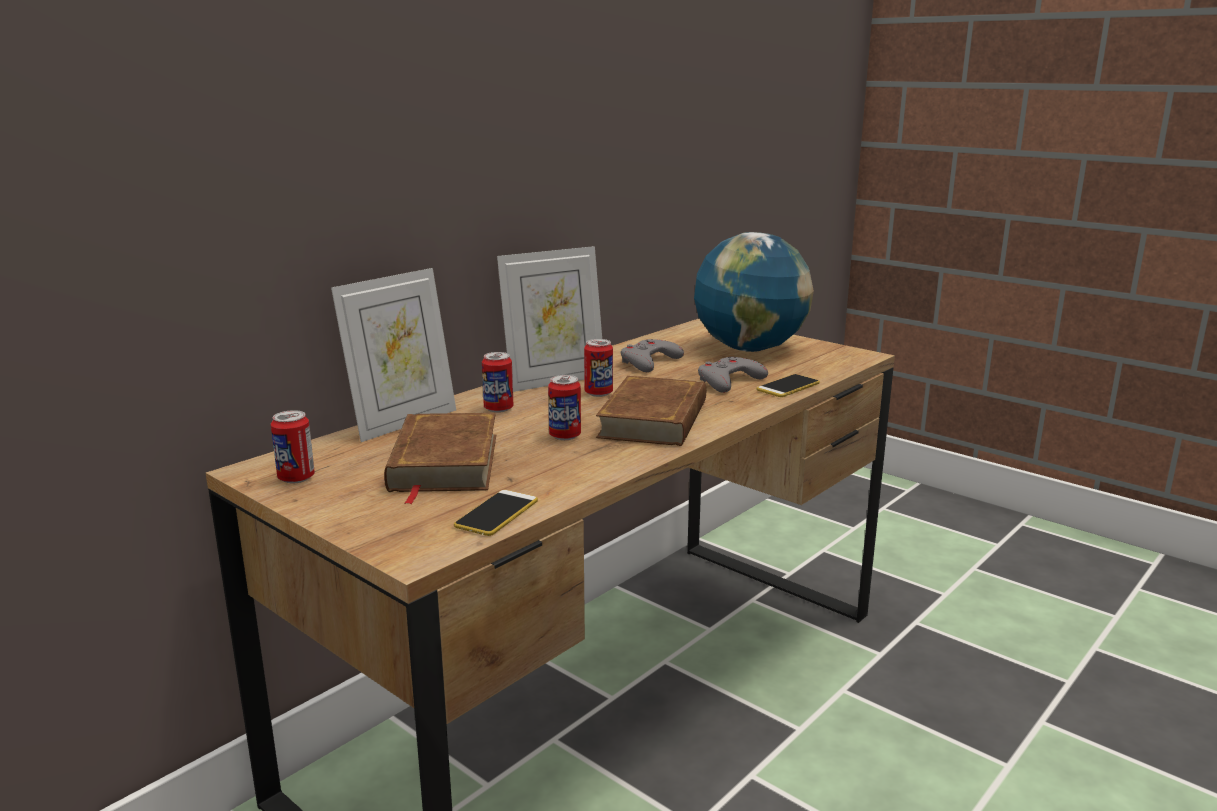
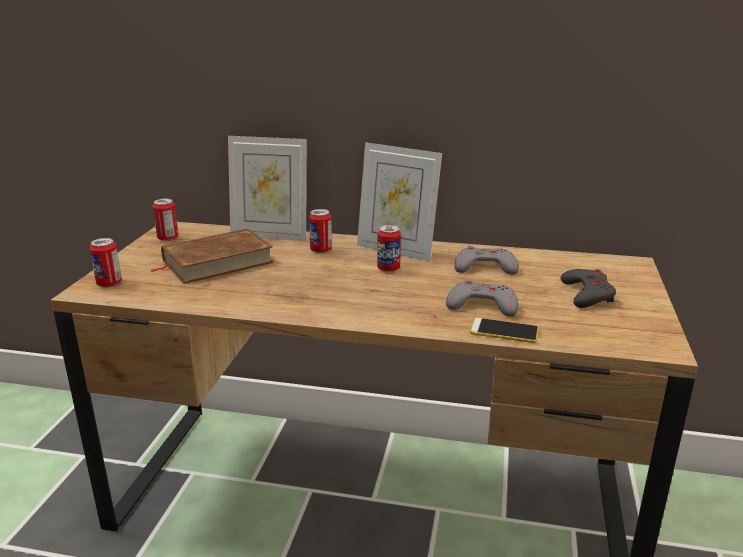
camera: 60 degrees right, 5 degrees up
(496, 513) = (151, 295): phone -> none
(565, 436) = (292, 280): can -> can (109, 284)
(654, 419) = (356, 299): brown book -> none
(749, 348) = (587, 294): globe -> grey game controller

